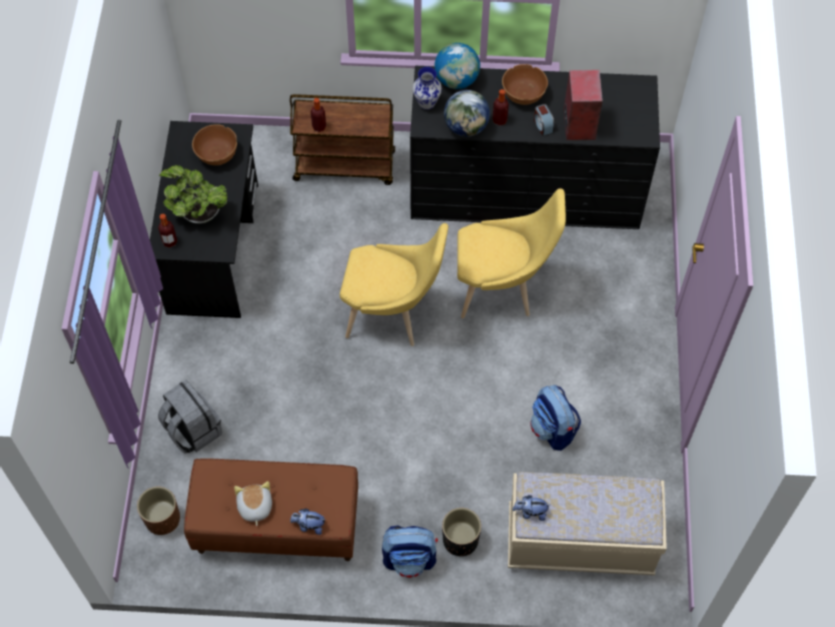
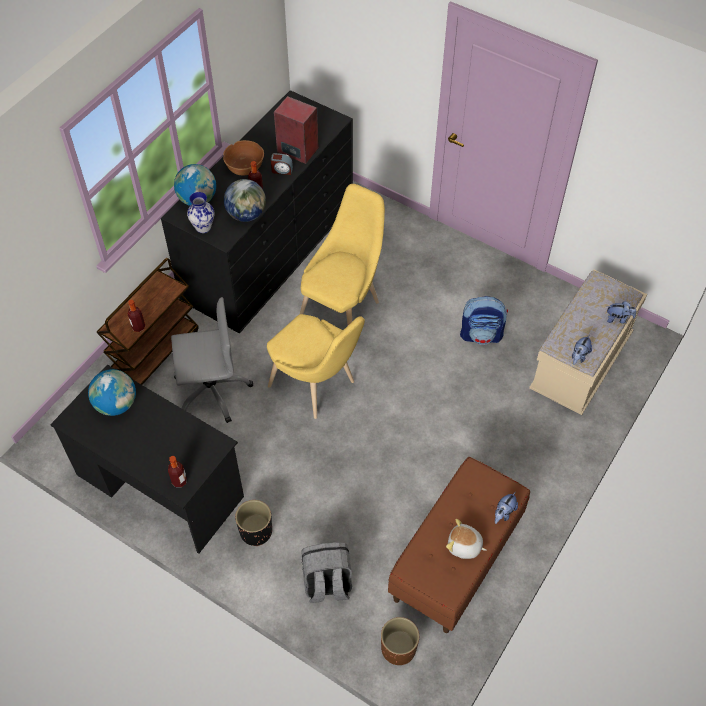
camera: 60 degrees left, 5 degrees down
(198, 213) = (167, 445): potted plant -> none
(217, 154) = (116, 404): brown bowl -> globe
(333, 233) = (212, 391): none -> grey office chair
(393, 314) = (316, 386): yellow chair -> yellow chair turned 90 degrees clockwise
(410, 559) = (536, 478): backpack -> none
(460, 540) = (538, 437): black planter -> black planter (256, 531)
(607, 531) = (618, 319): none -> plush toy

